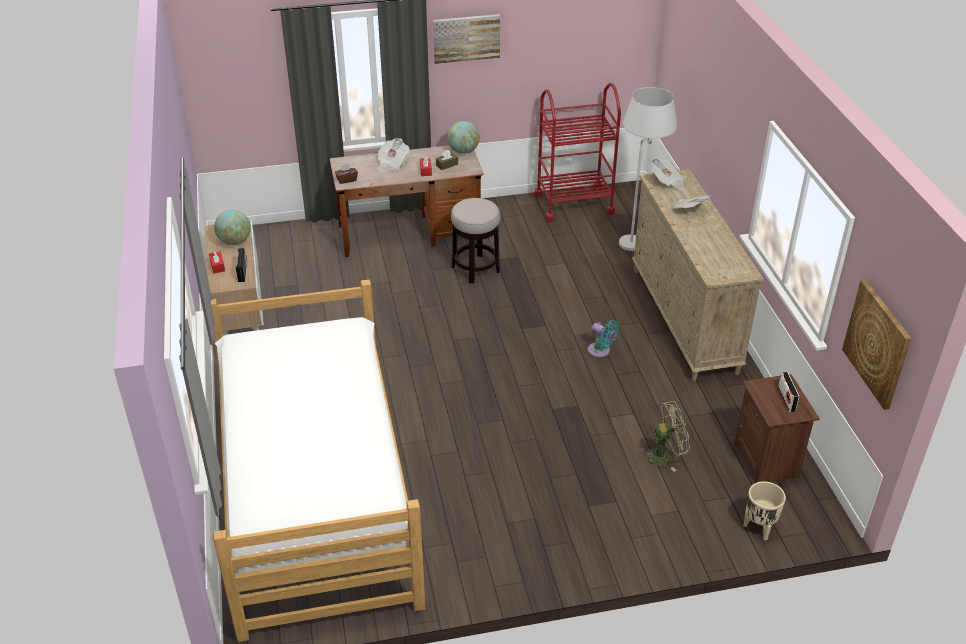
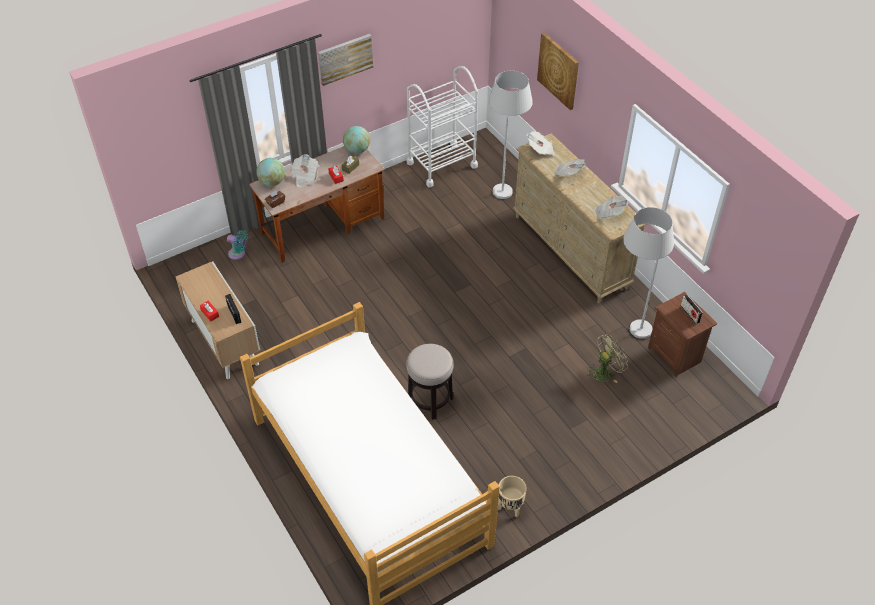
camera: 20 degrees left, 10 degrees up
(234, 242) = (211, 286): globe -> globe (272, 182)
(475, 269) = (393, 247): stool -> stool (430, 401)
(574, 204) = (441, 164): red cart -> white cart
(601, 351) = (522, 296): turquoise fan -> turquoise fan (238, 254)
(719, 258) = (609, 213): none -> newspaper
(724, 411) = (630, 323): none -> white floor lamp
(758, 528) = (690, 410): beige planter -> beige planter (510, 507)
(877, 343) = (761, 271): picture -> picture (558, 70)

